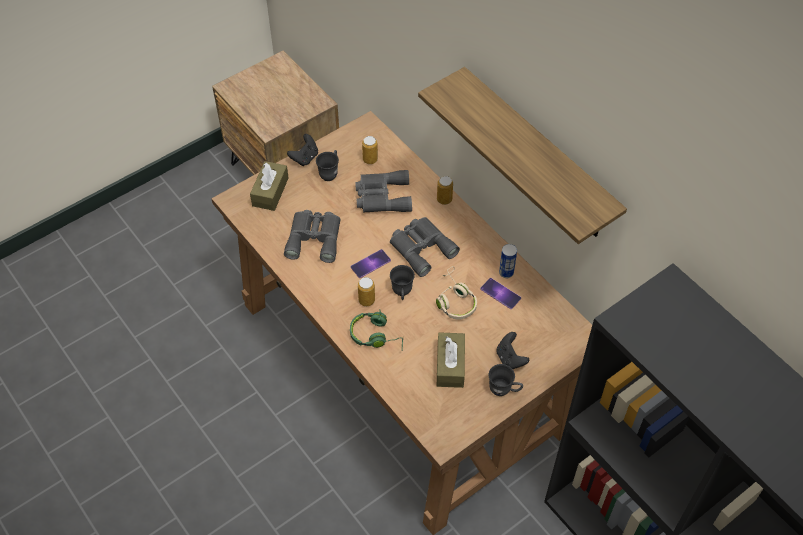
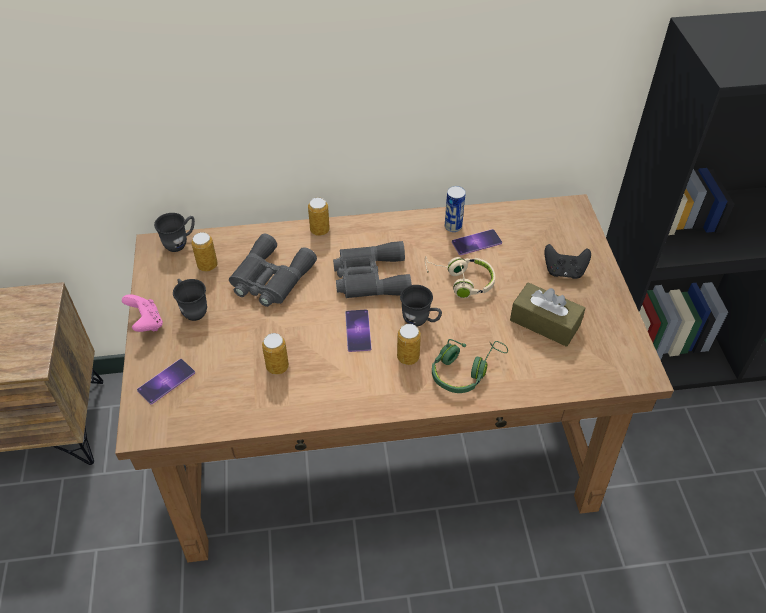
camera: 60 degrees left, 5 degrees down
(270, 192) = (166, 381): brown tissue box -> phone
(305, 158) = (146, 323): black game controller -> pink game controller
(315, 237) = (277, 367): grey binoculars -> can
(504, 390) = (601, 294): grey mug -> grey mug (180, 243)
(538, 156) = (440, 58): shelf -> none

